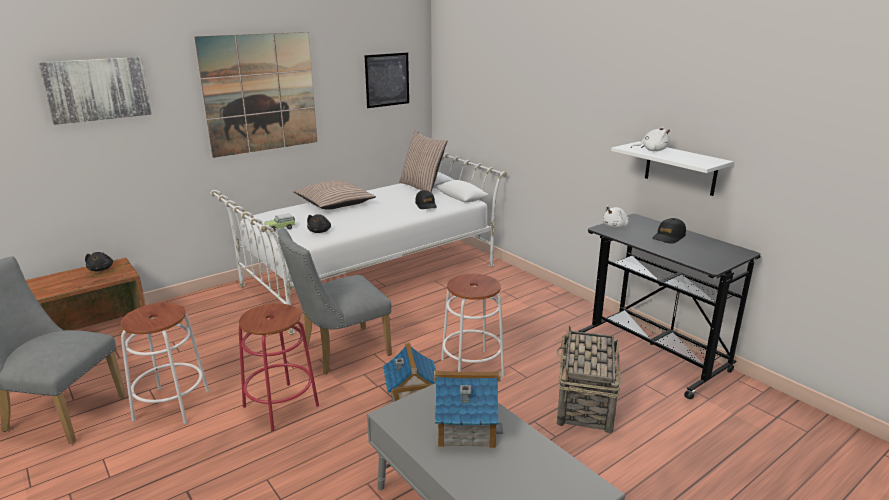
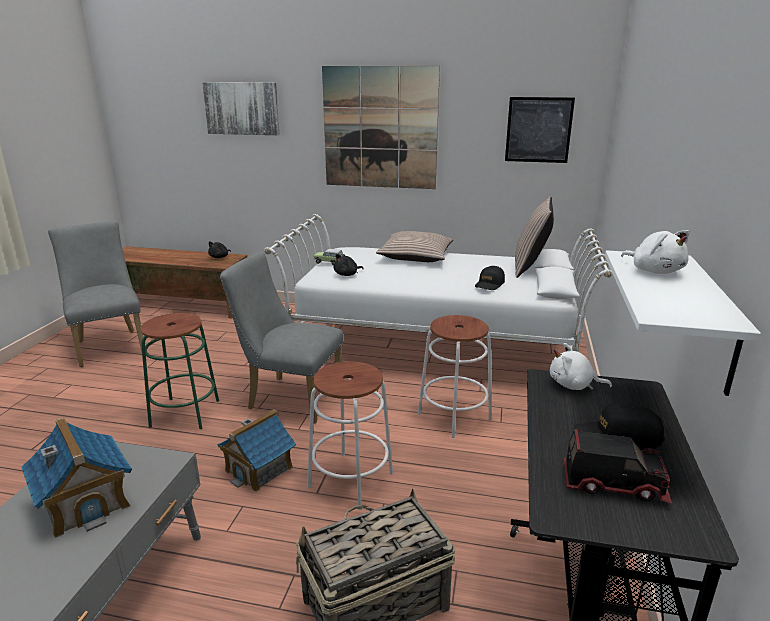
camera: 50 degrees right, 0 degrees up
(172, 405) = (149, 373): white stool -> white stool (454, 416)
(281, 406) = (185, 413): red stool -> green stool
(699, 251) = (613, 484): none -> toy truck

